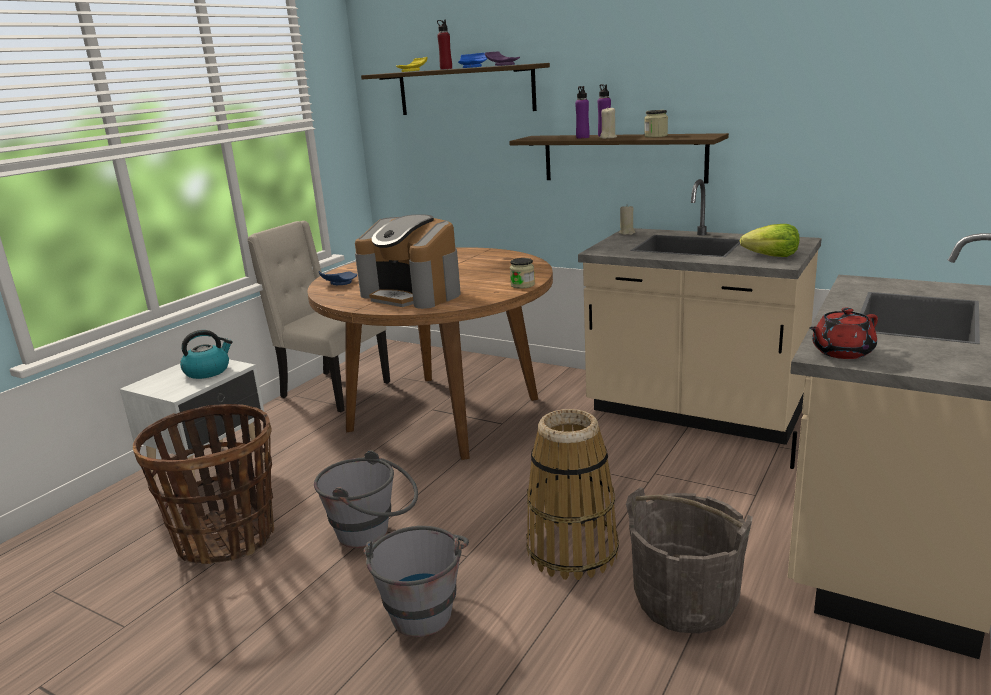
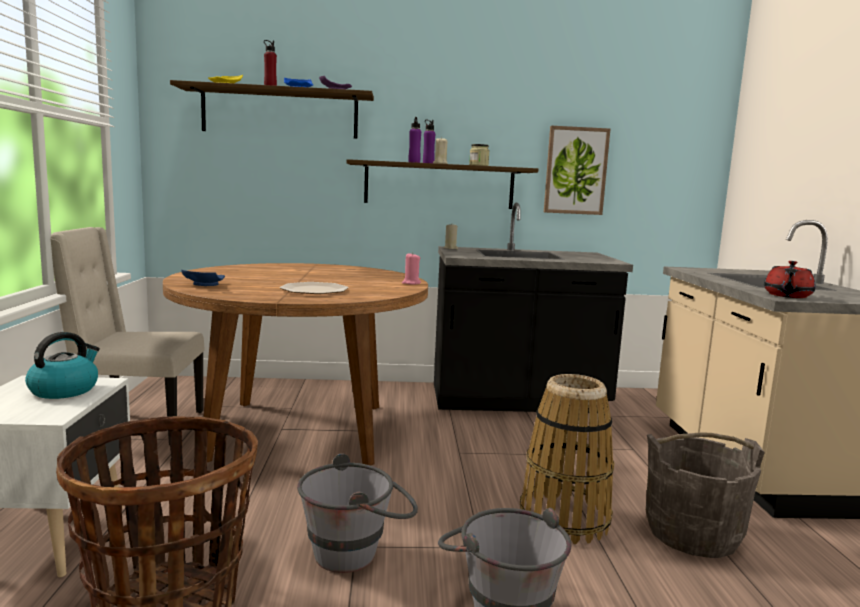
camera: 35 degrees left, 10 degrees down
(413, 294) = (315, 290): coffee machine -> plate
(522, 285) = (411, 283): jar -> pink candle
(694, 412) = (517, 401): beige counter -> black counter
(771, 256) = (596, 259): lettuce -> none
(790, 131) = (575, 171): none -> picture

